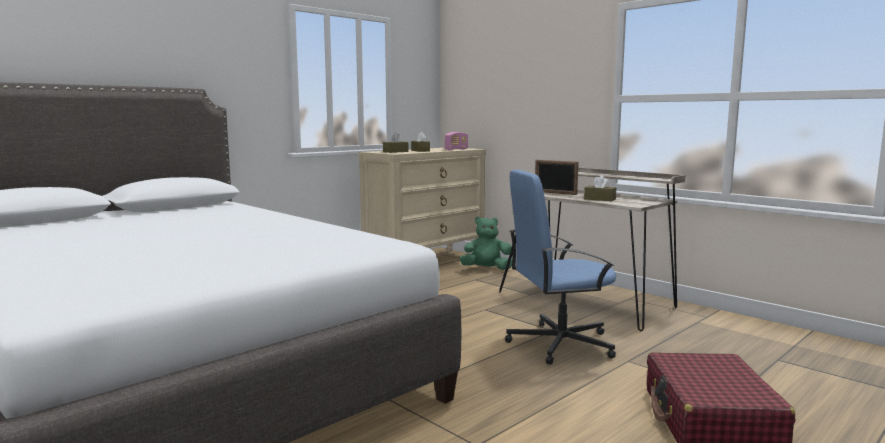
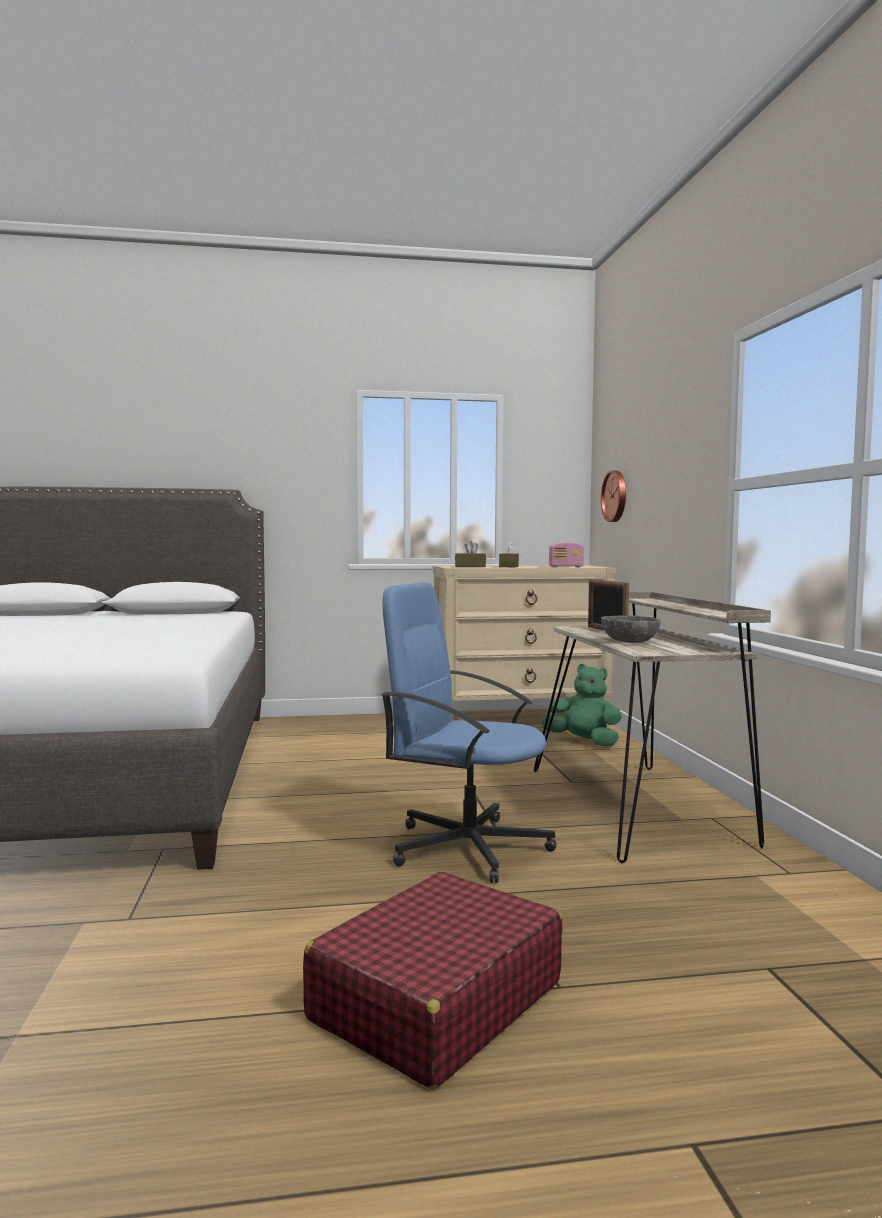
camera: 35 degrees right, 5 degrees down
(478, 99) = (616, 496): none -> wall clock
(599, 199) = (629, 642): brown tissue box -> grey bowl

